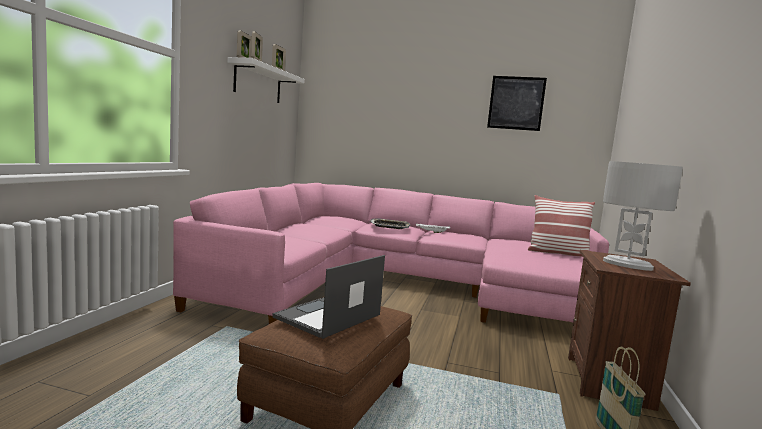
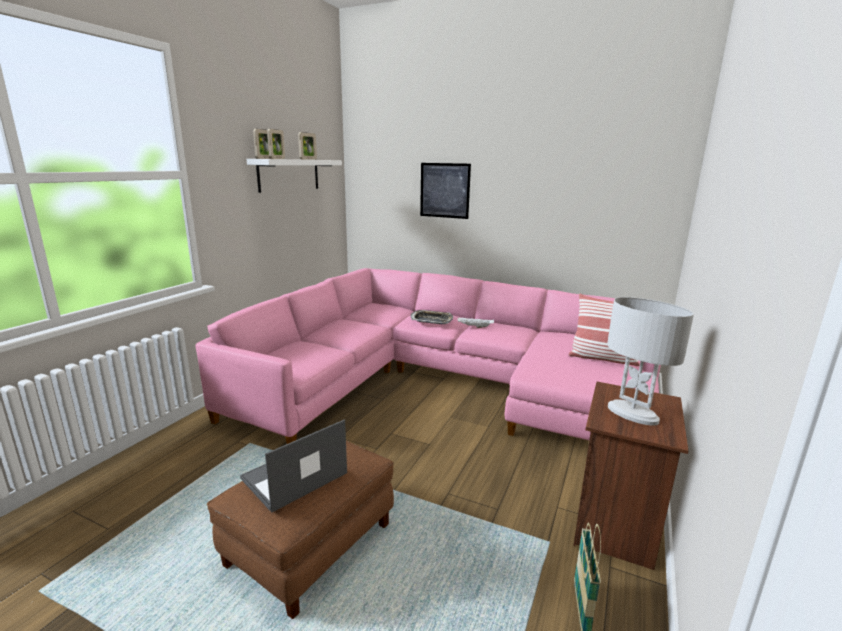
camera: 10 degrees right, 10 degrees up
(516, 103) = (575, 174): picture -> picture (444, 190)

